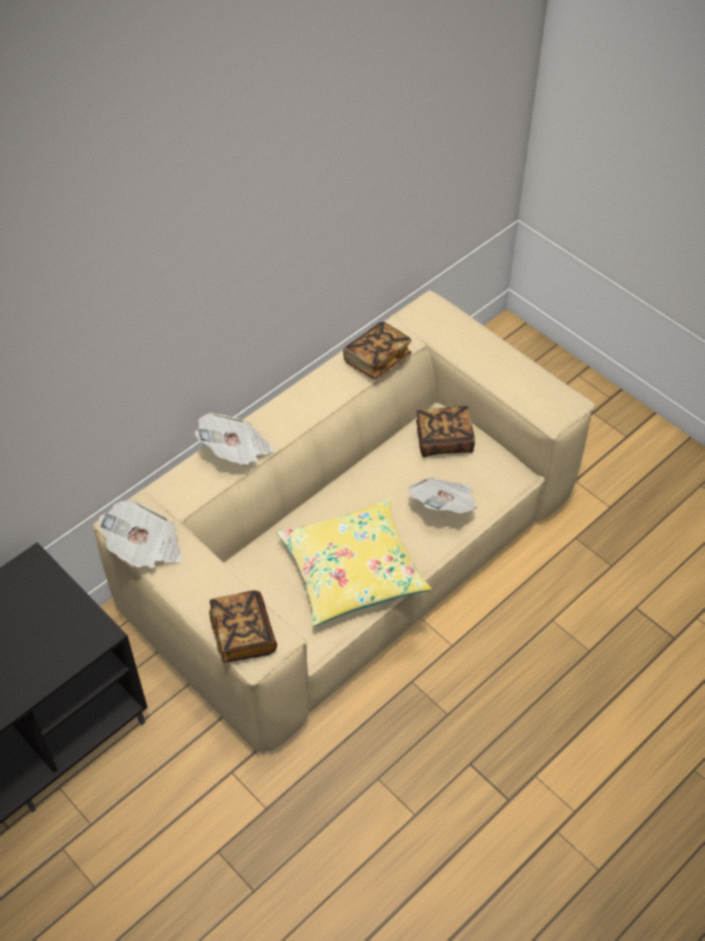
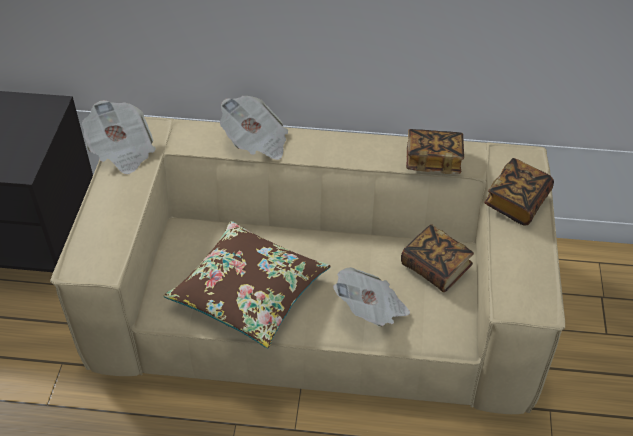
camera: 50 degrees right, 5 degrees down
(243, 635) = (91, 248): book -> book (516, 202)
(352, 570) = (249, 292): yellow pillow -> brown pillow

